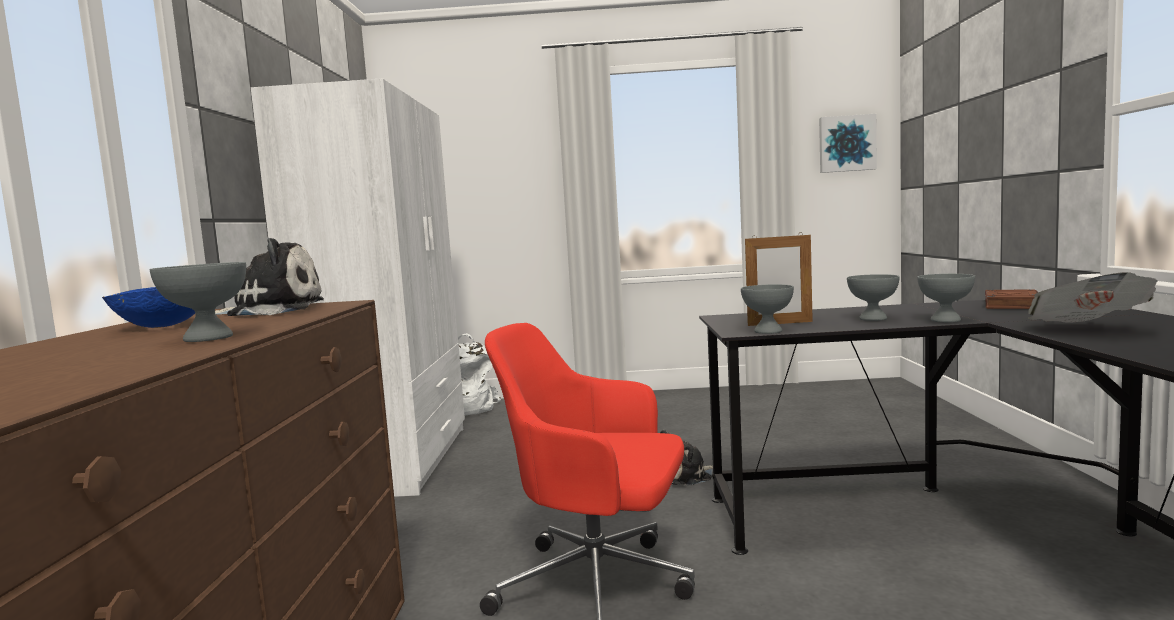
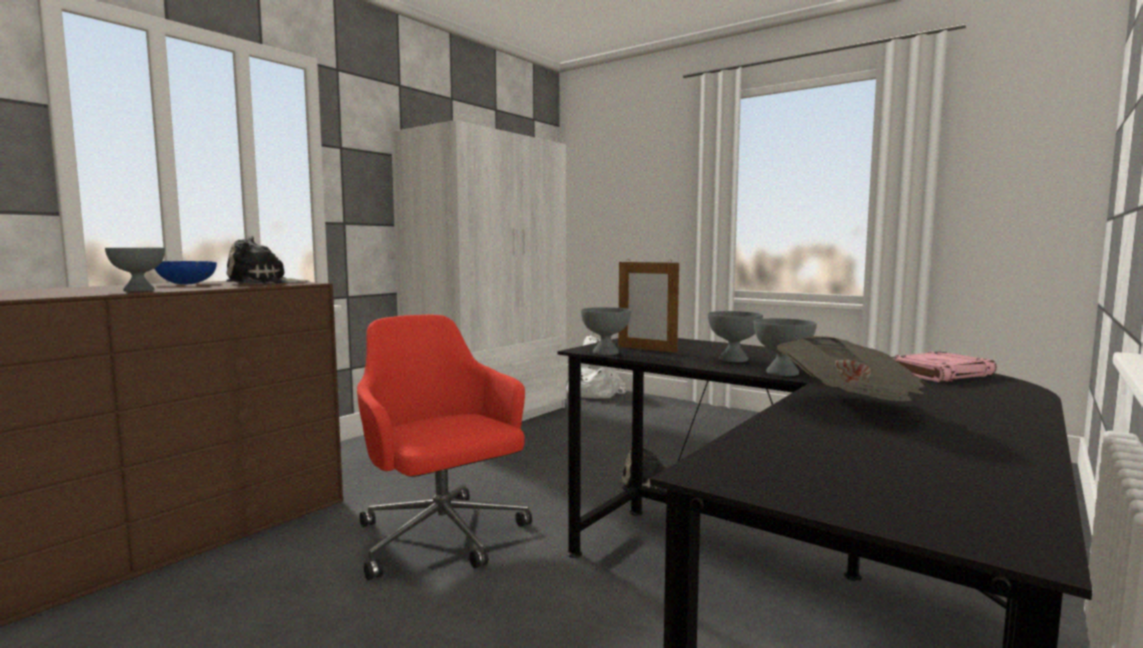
camera: 35 degrees right, 0 degrees up
(271, 311) = (263, 283): plush toy -> plush toy turned 135 degrees clockwise
(846, 143) = (1025, 161): picture -> none
(1011, 305) = (939, 373): brown book -> pink book

